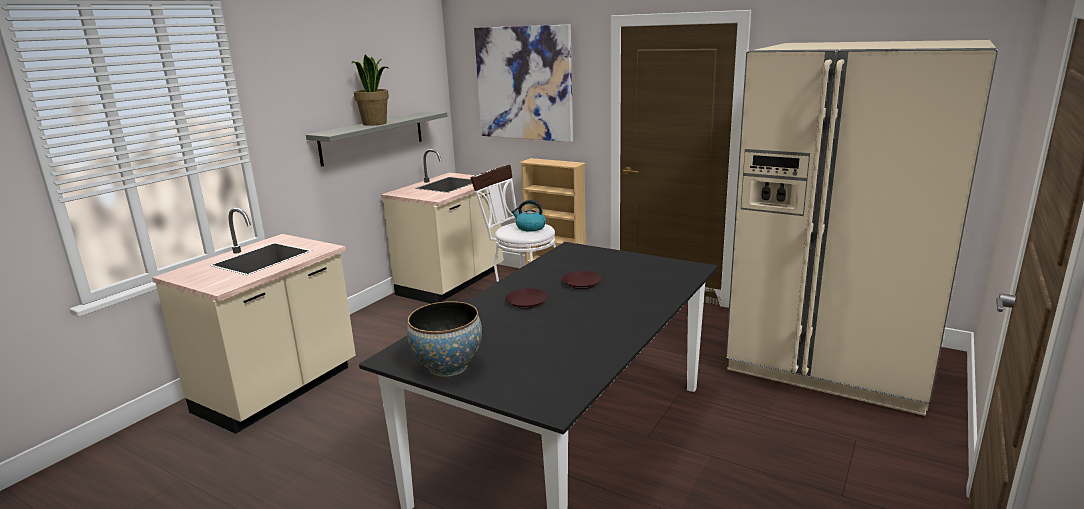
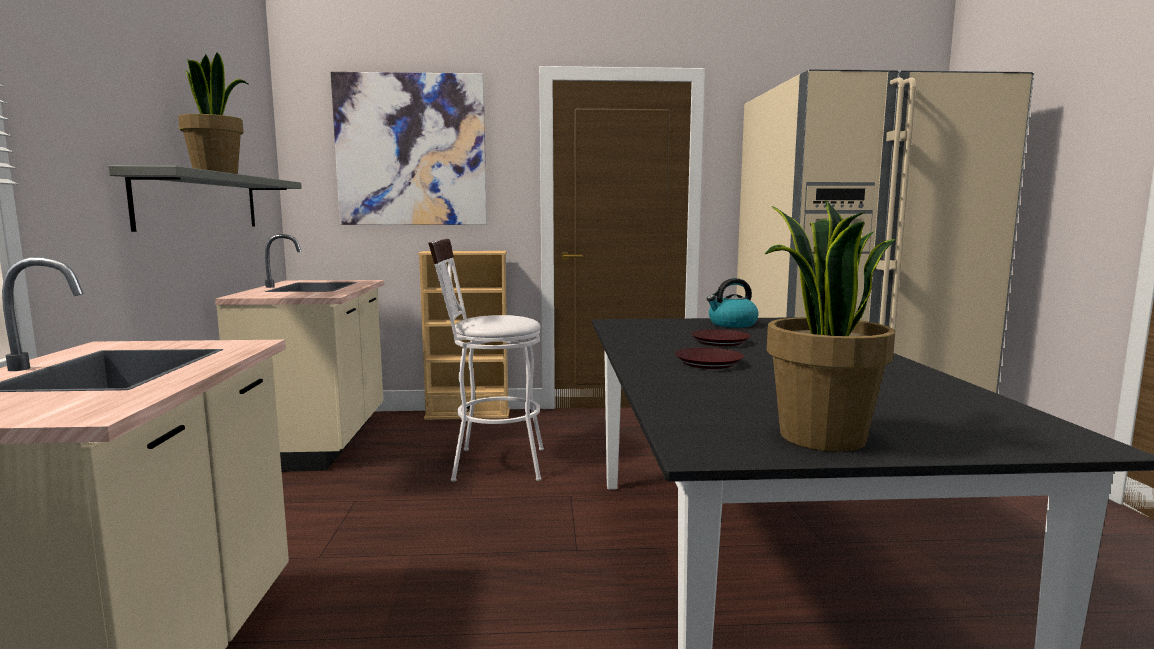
camera: 35 degrees left, 10 degrees down
(448, 367) = (820, 437): bowl -> potted plant
(530, 228) = (507, 318): kettle -> kettle (732, 324)

